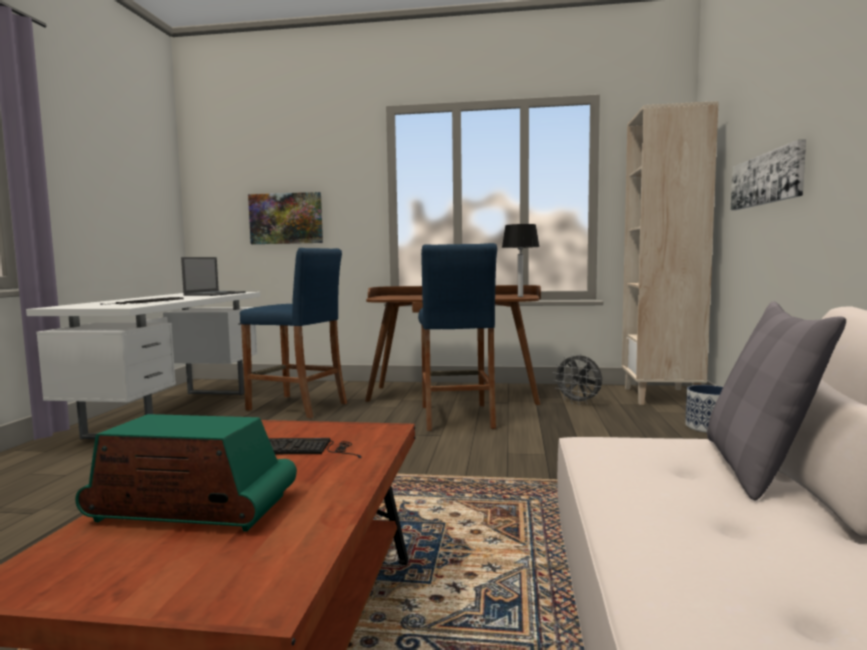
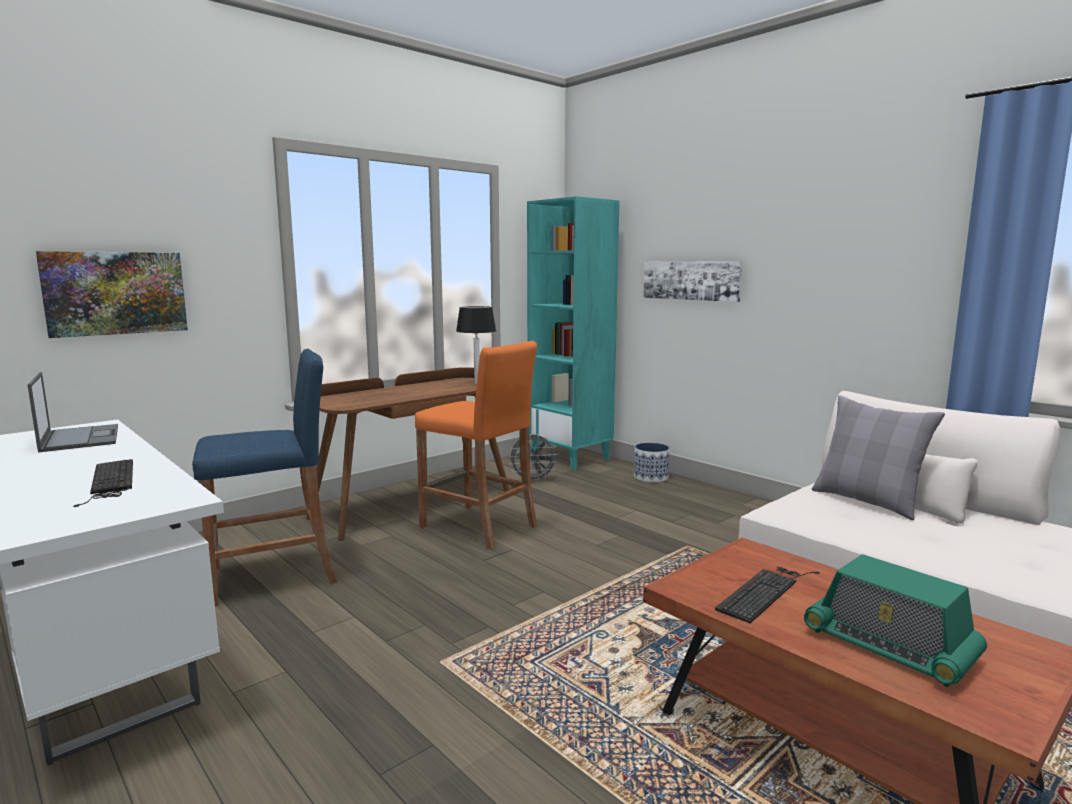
camera: 50 degrees left, 5 degrees up
(193, 508) = (889, 646): radio -> radio turned 90 degrees counterclockwise
(456, 417) = (478, 527): blue stool -> orange stool
(661, 396) = (571, 457): beige bookcase -> turquoise bookcase

